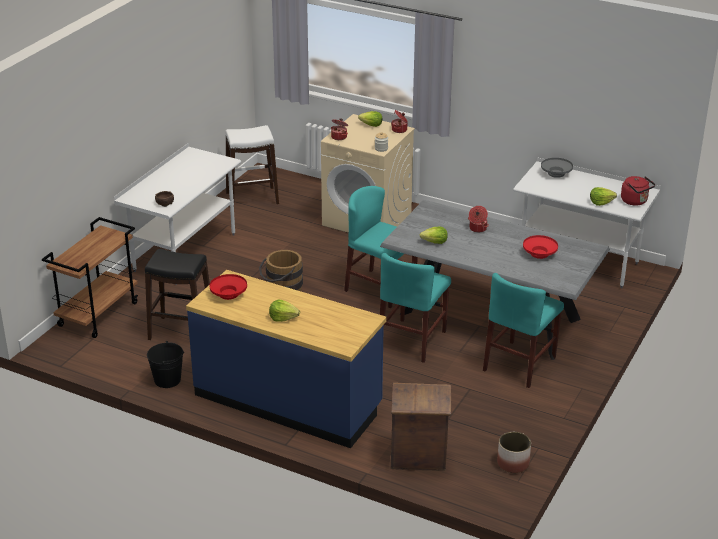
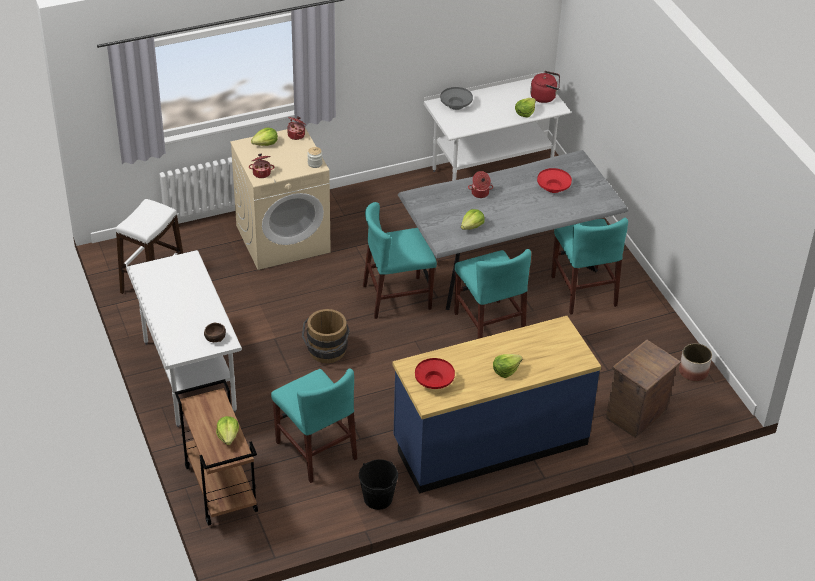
camera: 50 degrees left, 10 degrees up
(88, 257) = (228, 436): none -> lettuce
(181, 332) = (316, 450): black stool -> turquoise chair

